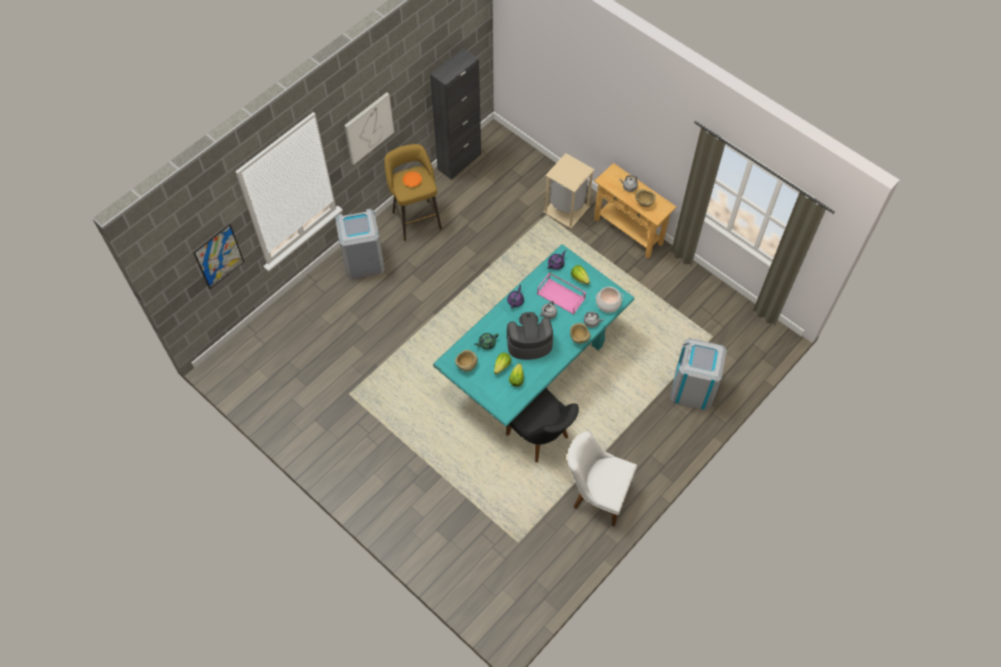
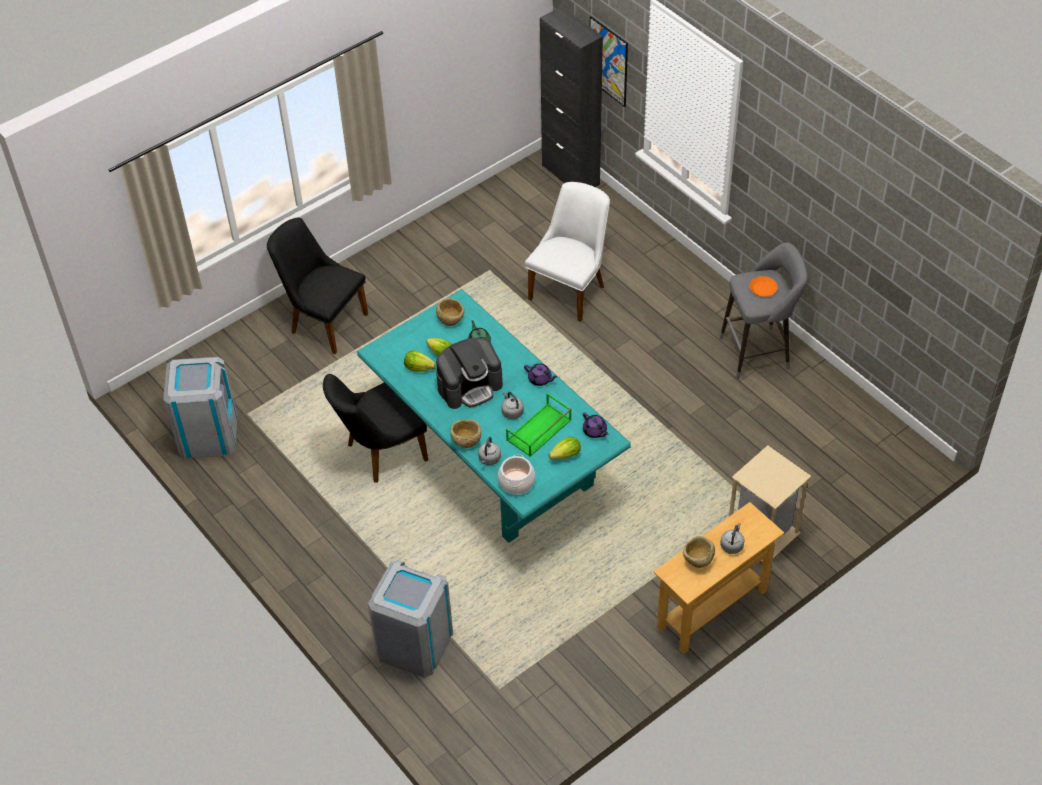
camera: 100 degrees right, 10 degrees down
(363, 261) = (690, 293): grey trash can -> grey trash can (208, 434)
(368, 128) = (791, 182): picture -> none
(414, 507) = (322, 321): none -> black chair
(415, 218) = (759, 352): yellow stool -> grey stool
(459, 162) = (862, 410): black cabinet -> black cabinet (570, 175)
(529, 343) = (470, 386): coffee machine -> coffee machine turned 60 degrees clockwise
(561, 296) = (539, 430): pink tray -> green tray
(596, 494) = (286, 502): white chair -> white chair (571, 288)

